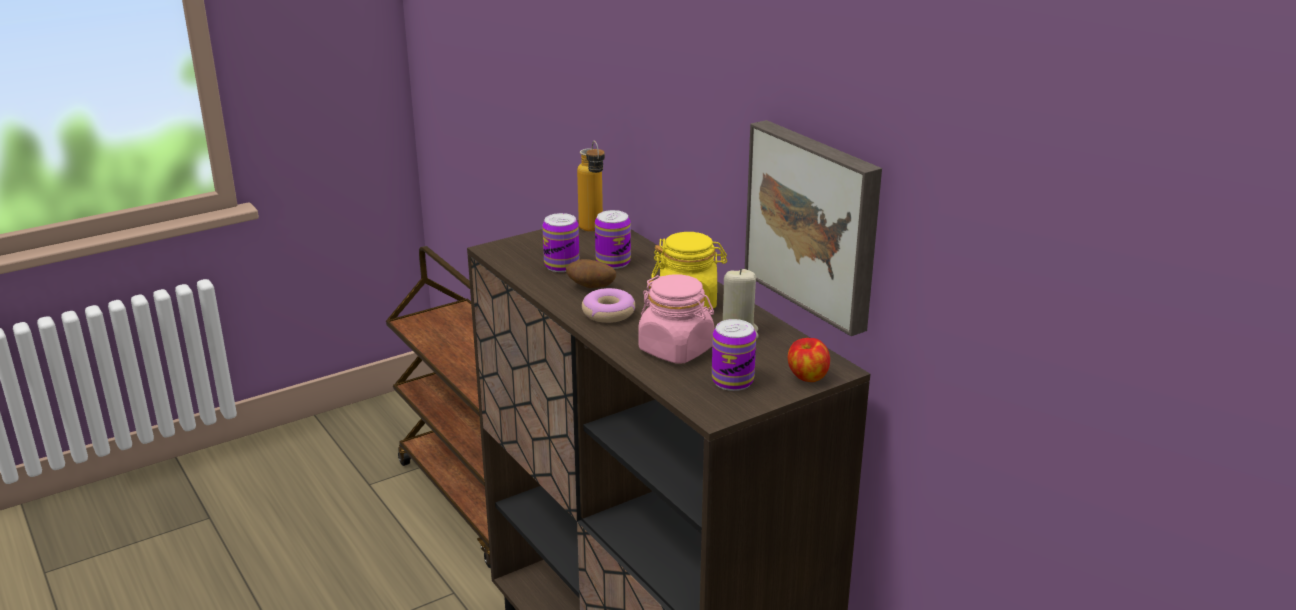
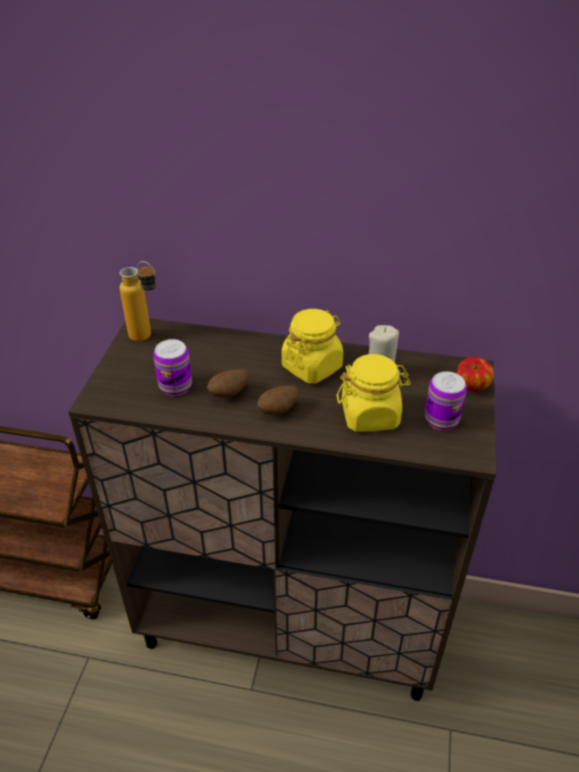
camera: 45 degrees left, 15 degrees up
(608, 313) = (278, 411): donut -> potato
(613, 262) = (208, 360): can -> none
(676, 350) = (370, 415): pink jar -> yellow jar
(815, 223) = (418, 266): picture -> none

